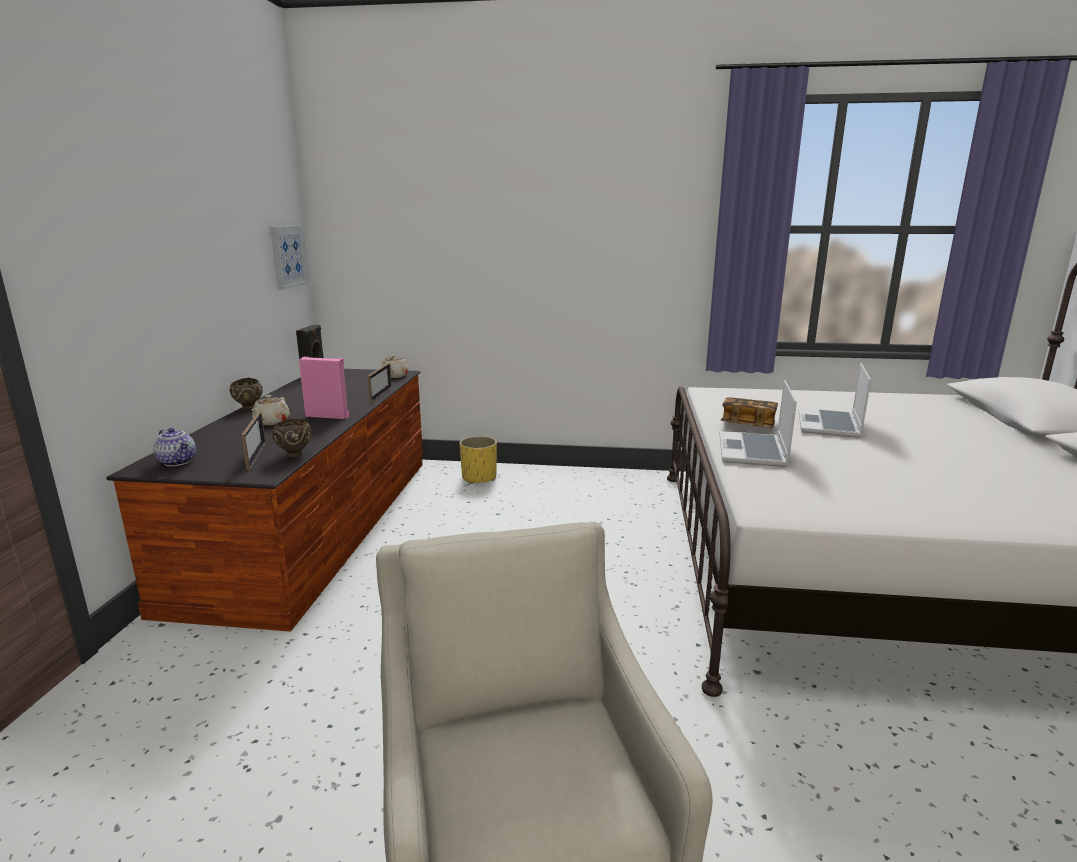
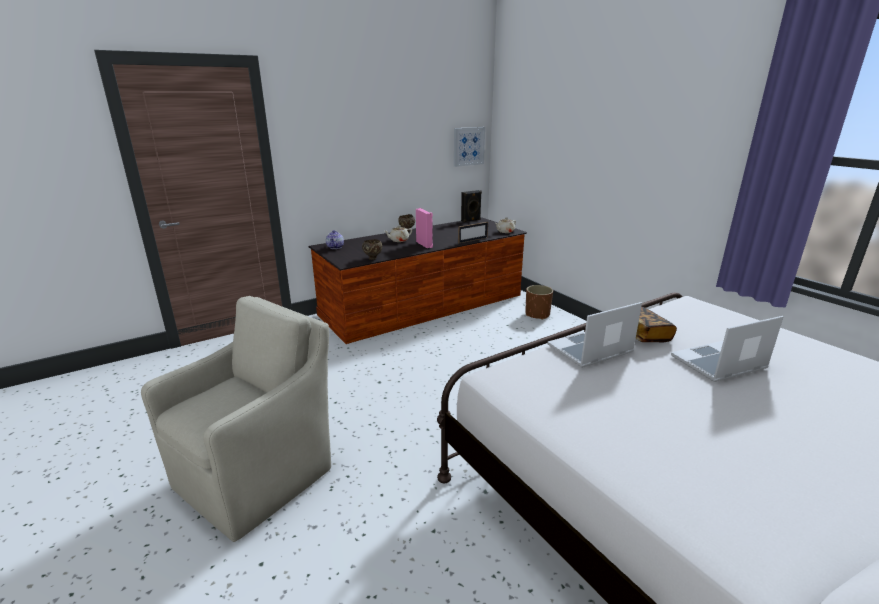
camera: 50 degrees right, 5 degrees up
(256, 455) = (361, 254): picture frame -> none
(479, 477) = (537, 314): yellow planter -> brown planter

